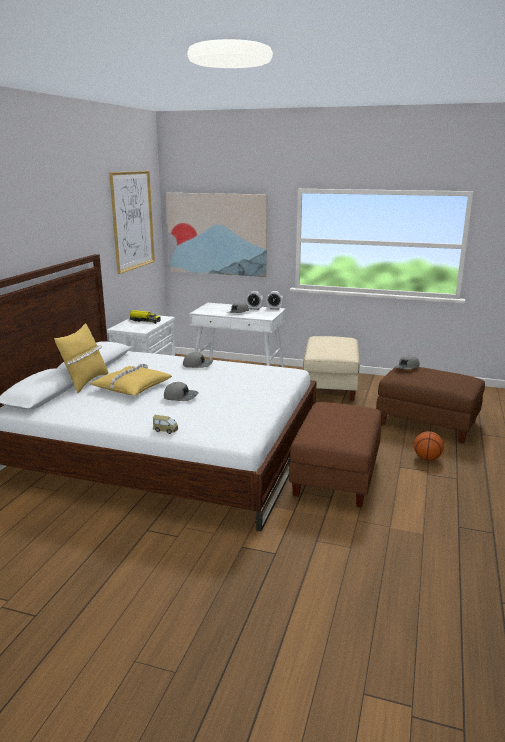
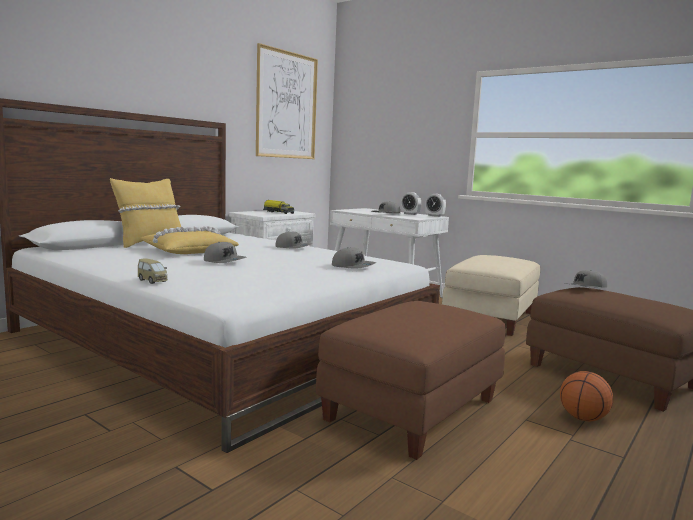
camera: 20 degrees right, 10 degrees down
(217, 234) = (384, 132): picture -> none
(267, 382) = (353, 266): none -> grey cap

